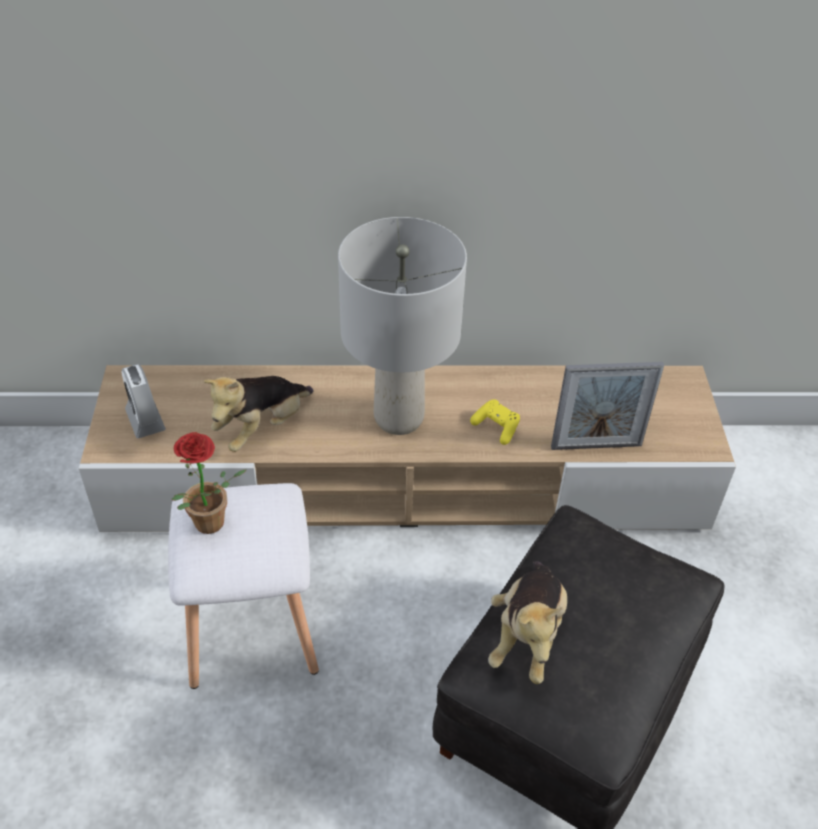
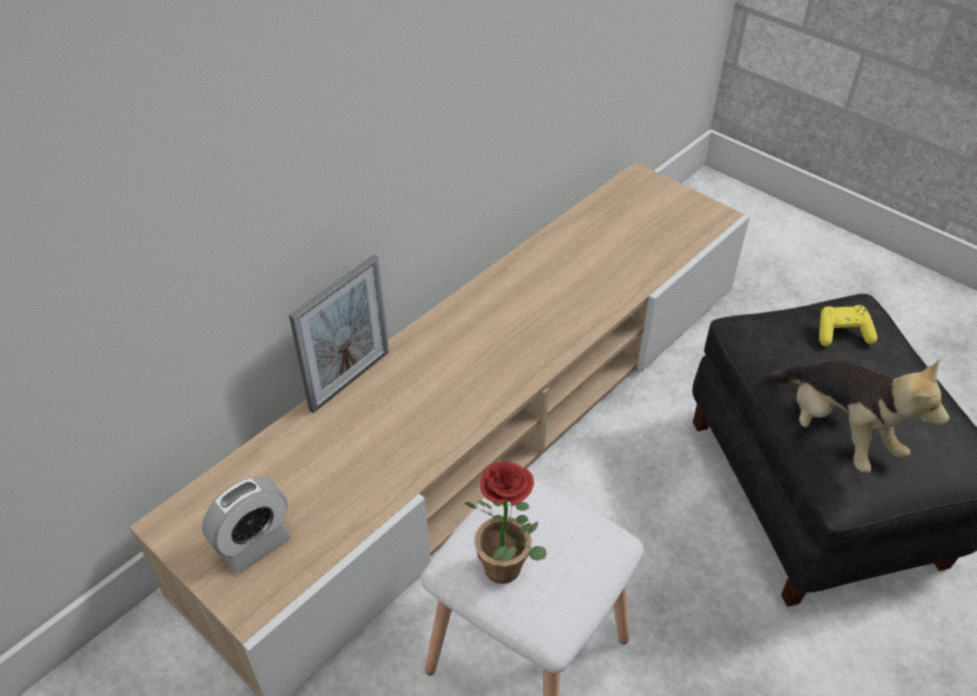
camera: 45 degrees left, 0 degrees up
(145, 420) = (254, 544): alarm clock -> alarm clock turned 60 degrees counterclockwise
(262, 427) = (382, 457): plush toy -> none
(397, 418) = (485, 357): grey table lamp -> none
(496, 427) = (568, 306): yellow game controller -> yellow game controller (842, 333)
(596, 446) = (652, 268): picture frame -> picture frame (350, 380)

